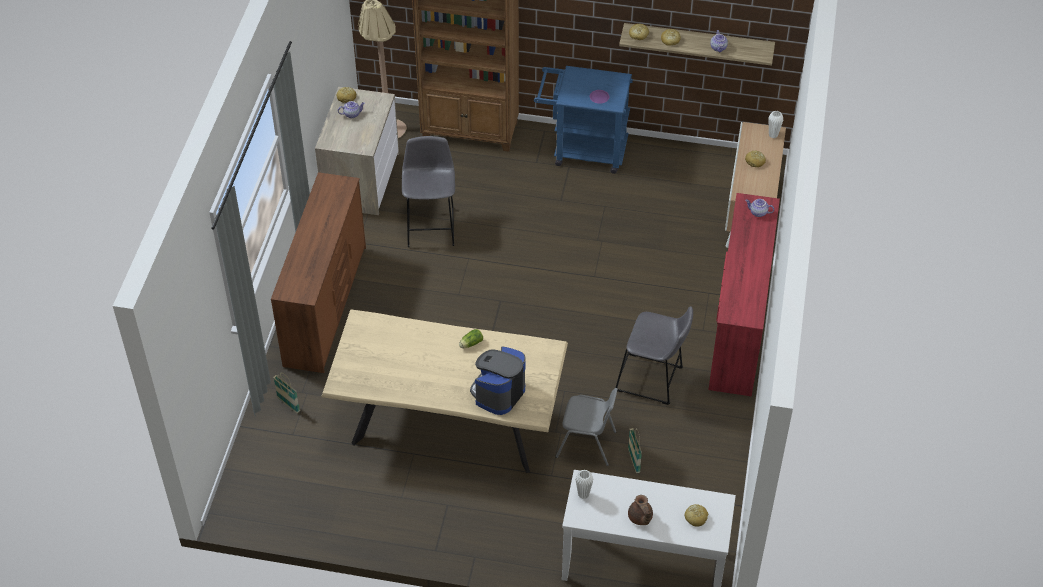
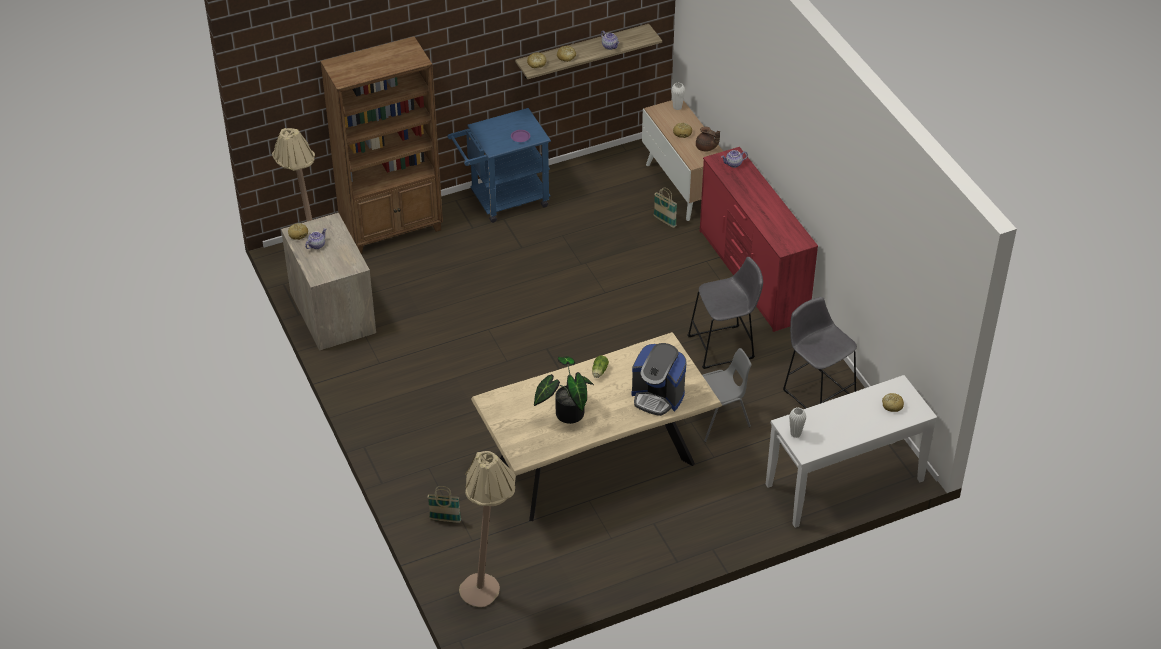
camera: 35 degrees left, 5 degrees down
(269, 482) = (489, 587): none -> beige floor lamp
(326, 305) = (401, 426): brown dresser -> none
(409, 365) = (566, 413): none -> potted plant
(431, 225) = (430, 318): grey stool -> grey stool (817, 392)
(498, 393) = (658, 396): coffee machine -> coffee machine turned 60 degrees counterclockwise
(633, 461) = (766, 412): basket -> basket (664, 221)
(640, 518) = (853, 427): brown teapot -> brown teapot (706, 148)

